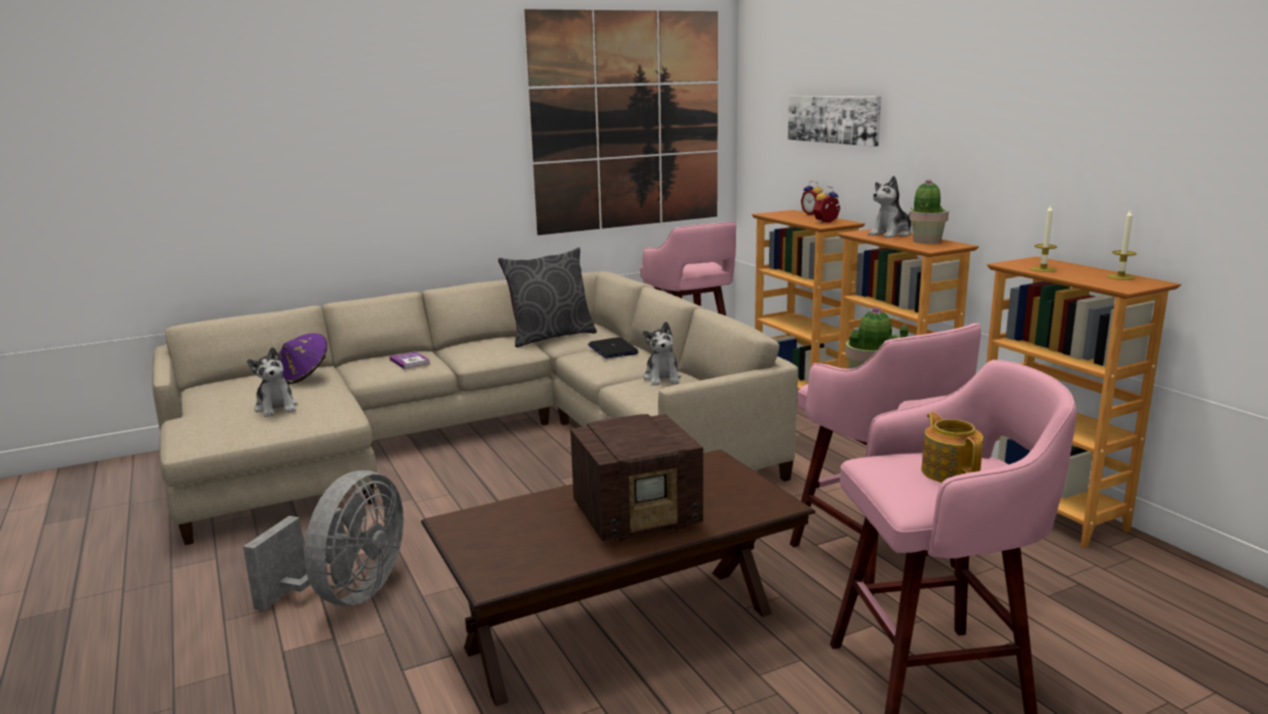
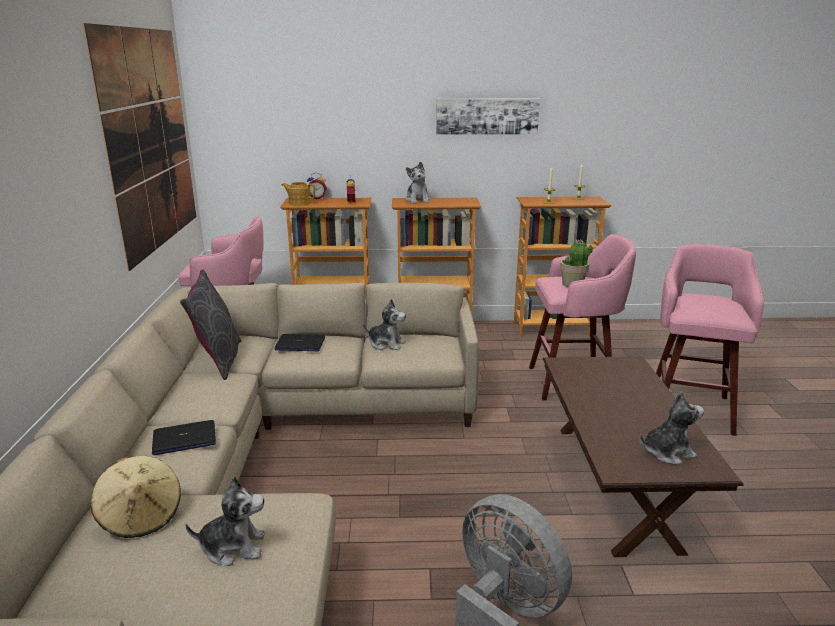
camera: 65 degrees left, 5 degrees up
(302, 376) = (141, 516): purple hat -> beige hat
(410, 361) = (184, 439): book -> laptop
(517, 548) = (667, 452): none -> plush toy
(639, 517) = (635, 403): radio -> none
(833, 119) = (324, 124): picture -> picture (487, 116)
(926, 241) = (449, 200): potted plant -> none
(950, 472) = (711, 302): teapot -> teapot (299, 203)

